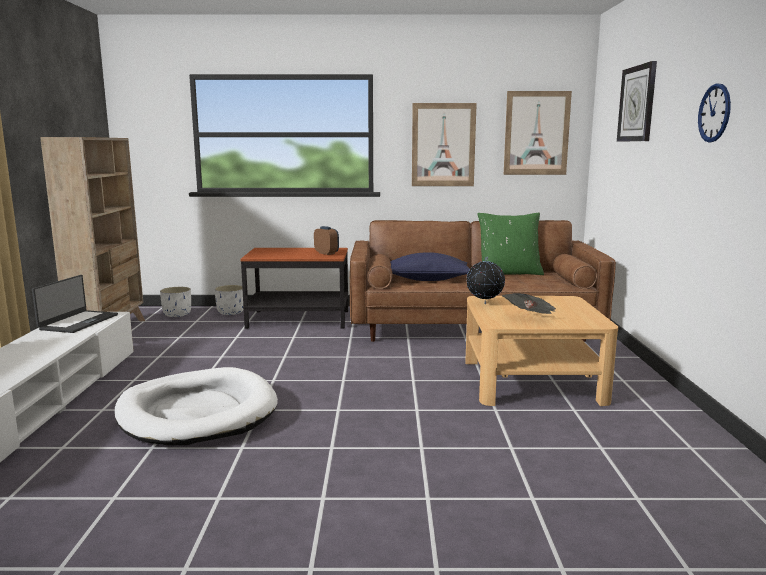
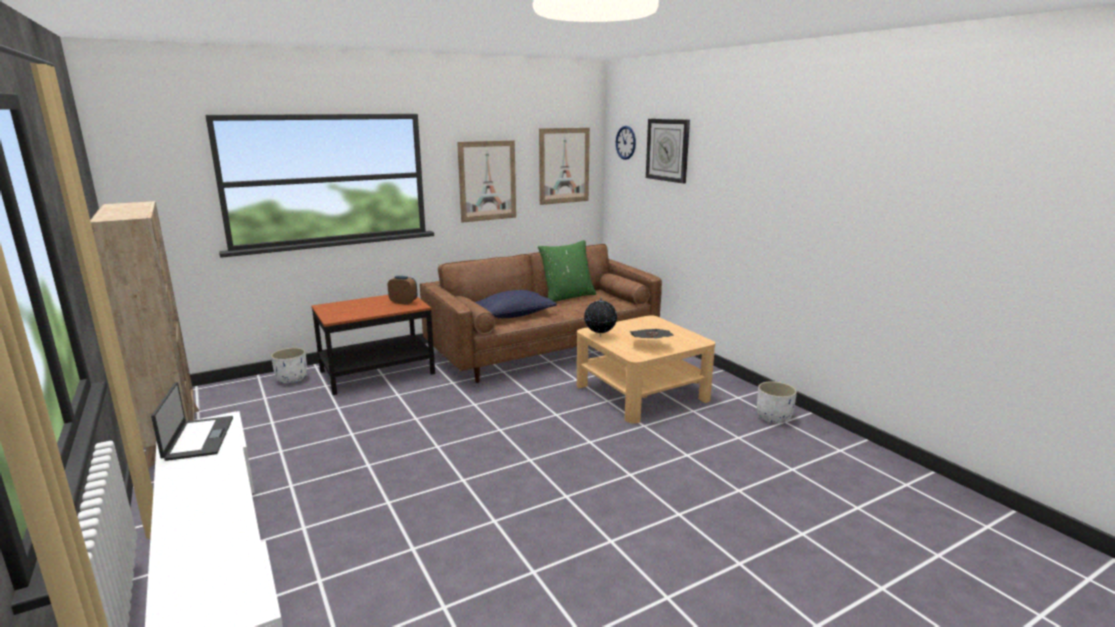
camera: 30 degrees left, 5 degrees up
(177, 314) = (230, 394): white planter -> white planter (773, 417)
(197, 412) = (409, 500): white dog bed -> none
(714, 113) = (761, 174): wall clock -> wall clock (626, 142)

